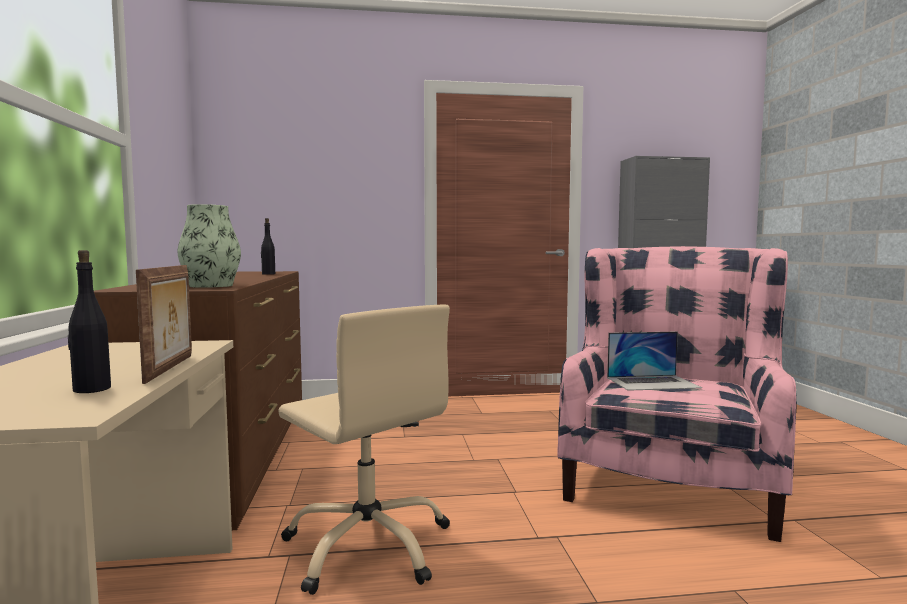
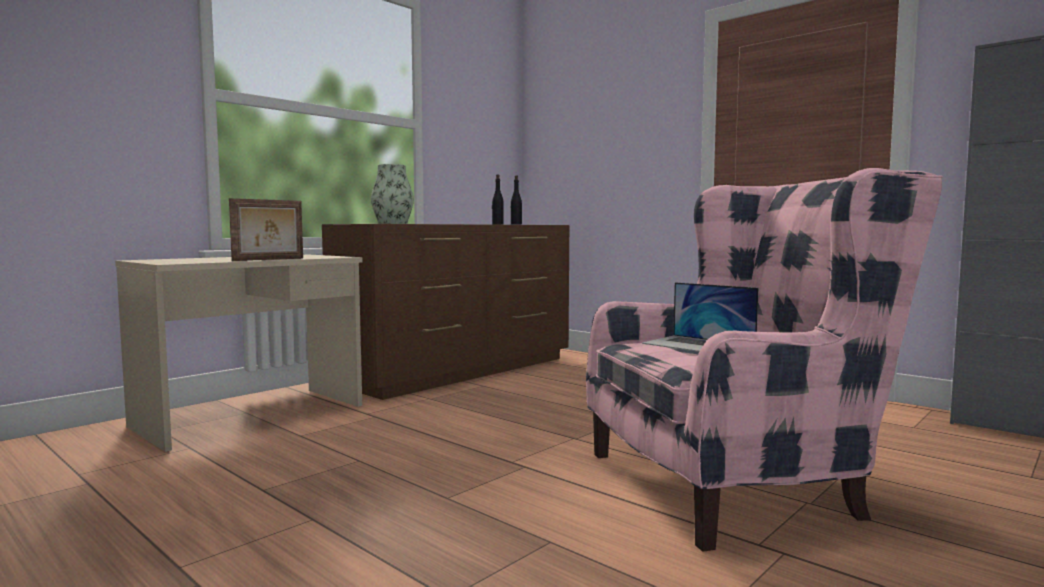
camera: 50 degrees right, 0 degrees up
(91, 389) = (213, 260): black bottle -> black bottle (497, 224)
(368, 545) = (415, 427): beige office chair -> none

